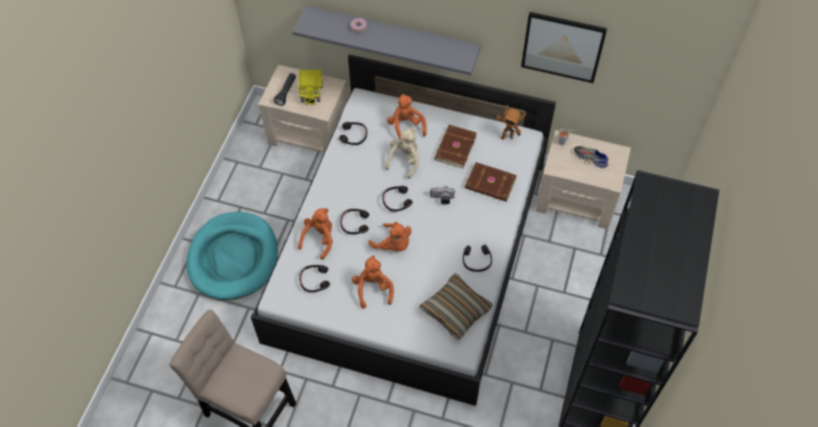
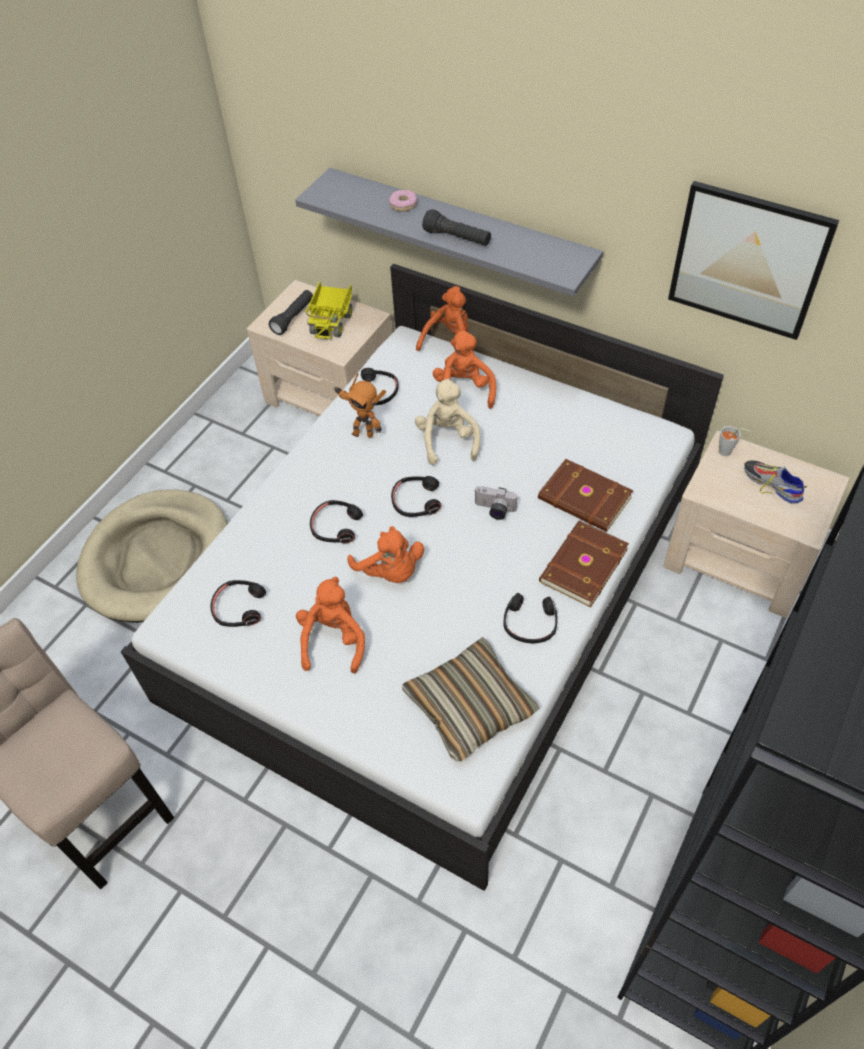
camera: 15 degrees right, 5 degrees down
(233, 258) = (157, 559): turquoise dog bed -> beige dog bed
(319, 239) = (270, 541): orange plush toy -> orange plush toy (449, 343)
(397, 46) = (457, 238): none -> black flashlight
(404, 160) = (448, 440): beige plush toy -> beige plush toy turned 45 degrees counterclockwise
(454, 148) = (536, 433): brown book -> brown book (581, 565)
(506, 136) = (629, 428): toy robot -> toy robot (363, 433)

